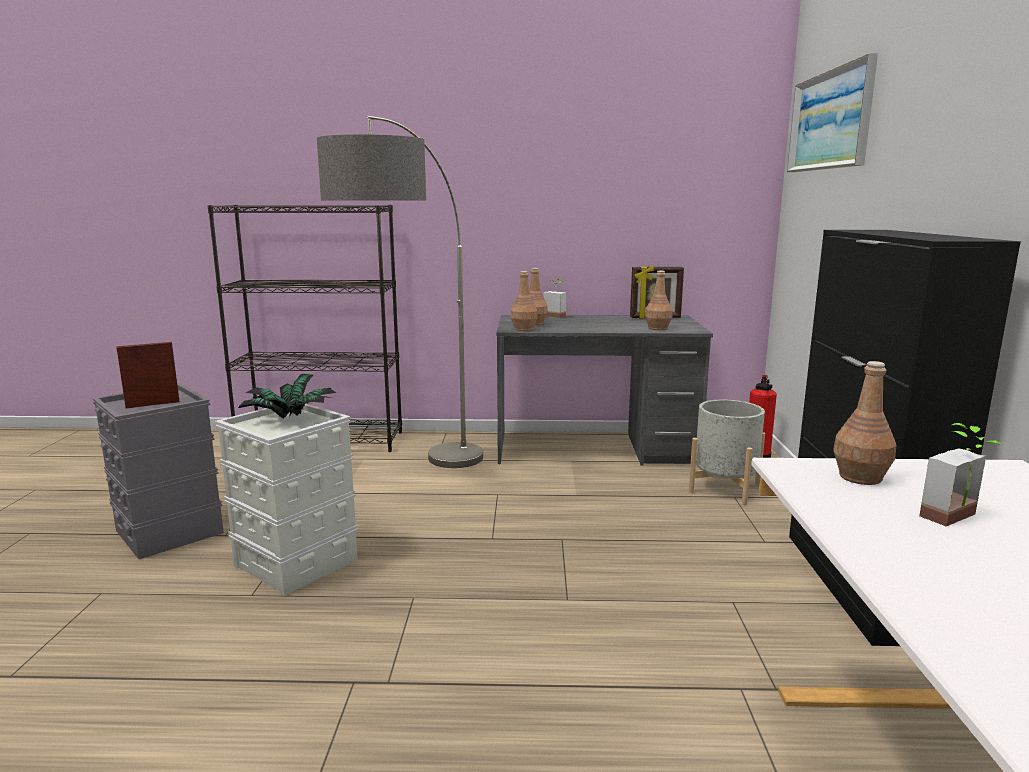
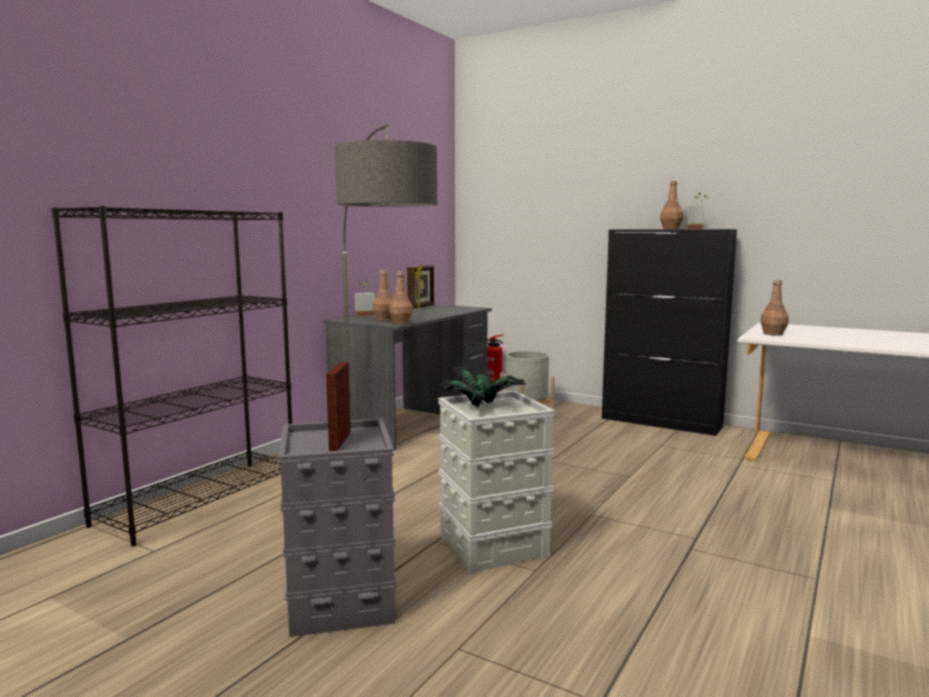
camera: 60 degrees left, 5 degrees down
(658, 328) = (458, 310): brown bottle -> brown bottle (671, 229)
(830, 120) = (523, 165): picture -> none
(959, 519) = (823, 335): potted plant -> potted plant (698, 229)

